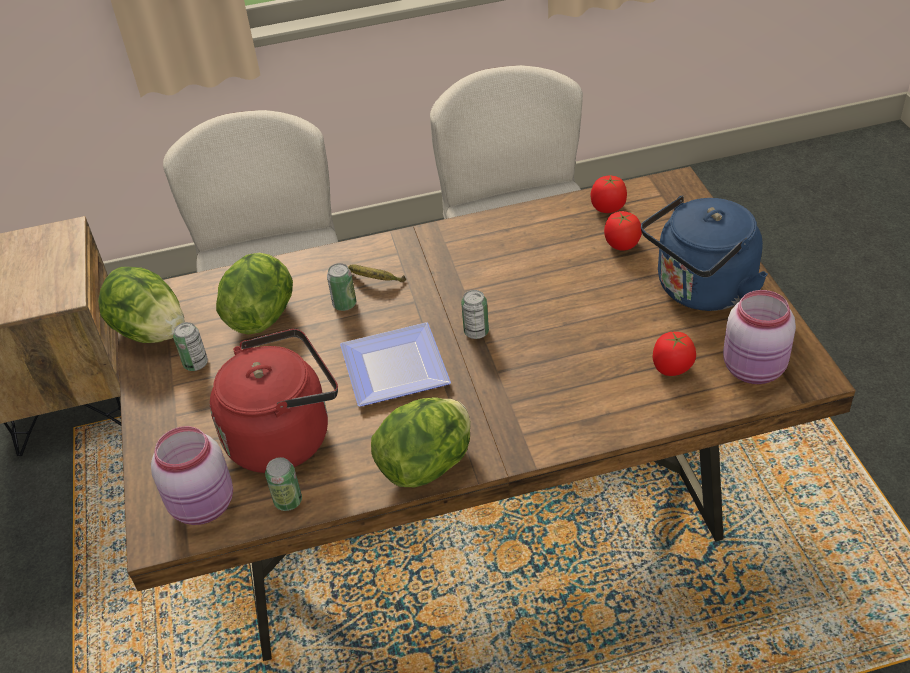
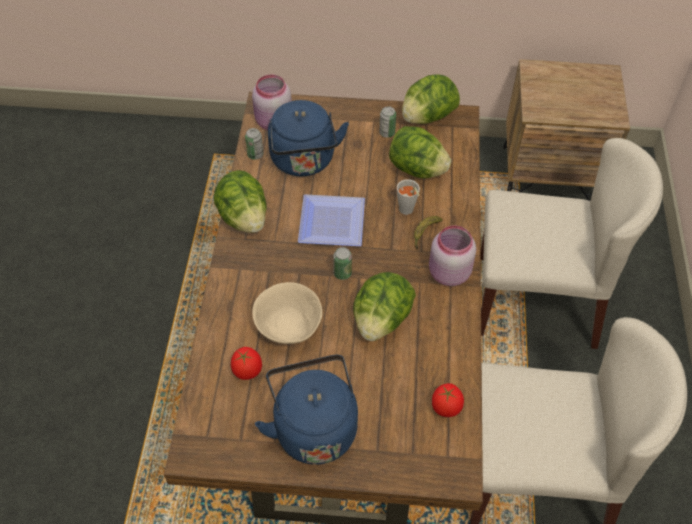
camera: 105 degrees right, 10 degrees up
(285, 435) = (304, 161): red kettle -> blue kettle
(344, 304) = (407, 211): can -> grey cup
(528, 280) = (381, 320): none -> lettuce
(587, 354) = (287, 327): none -> beige bowl
(621, 245) = (393, 397): tomato -> none
(755, 369) = (217, 420): pink jar -> pink jar (448, 274)

